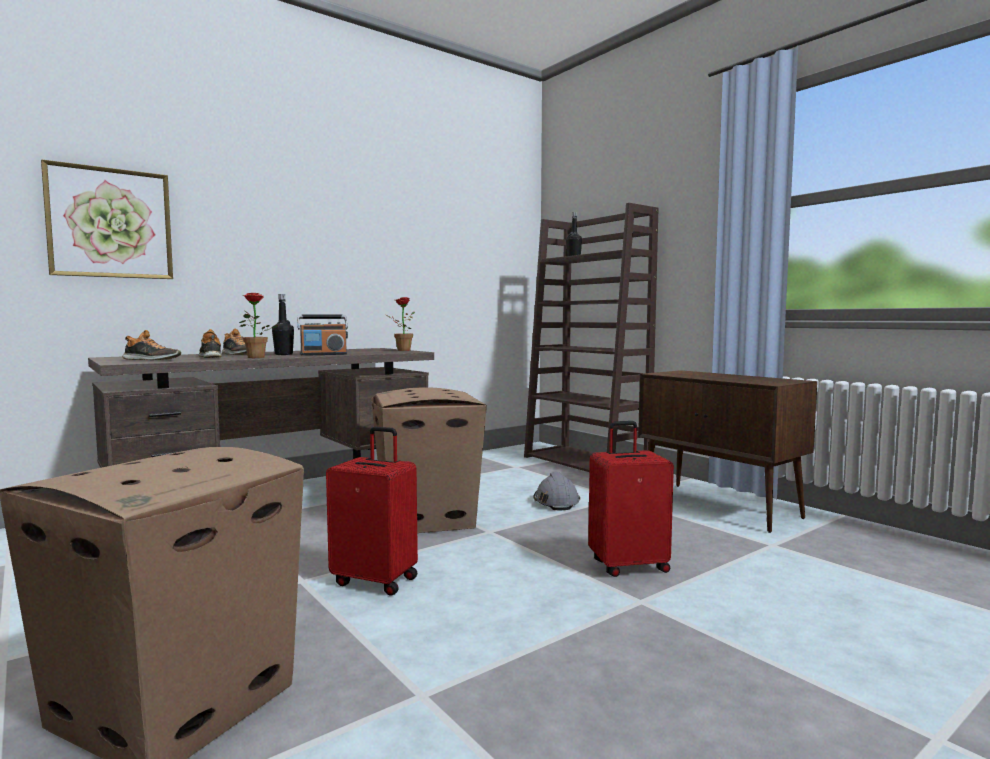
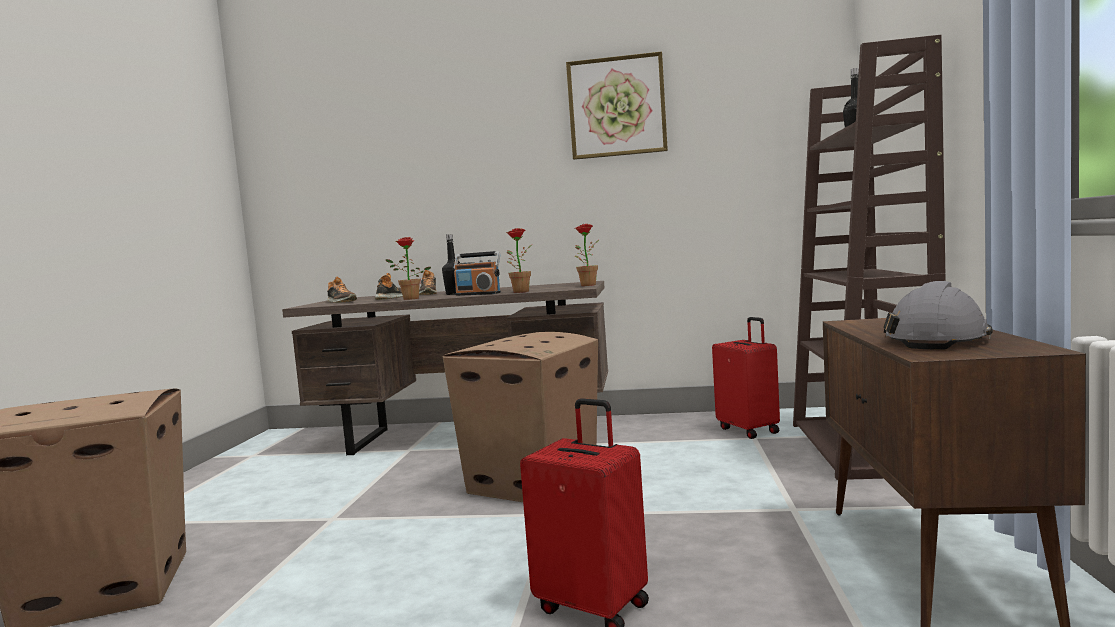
camera: 45 degrees right, 0 degrees up
(110, 223) = (351, 185): picture -> picture (616, 107)
(363, 353) = (518, 292): none -> potted plant
(376, 580) = (369, 536): red suitcase -> red suitcase (749, 430)
(556, 502) = (699, 495): grey hard hat -> grey hard hat (937, 340)

